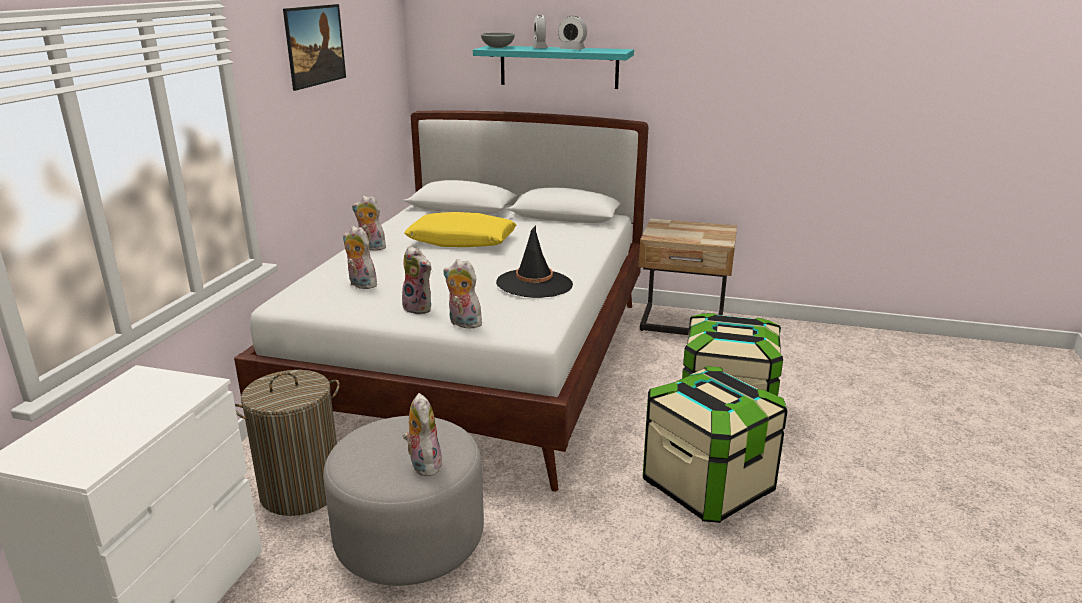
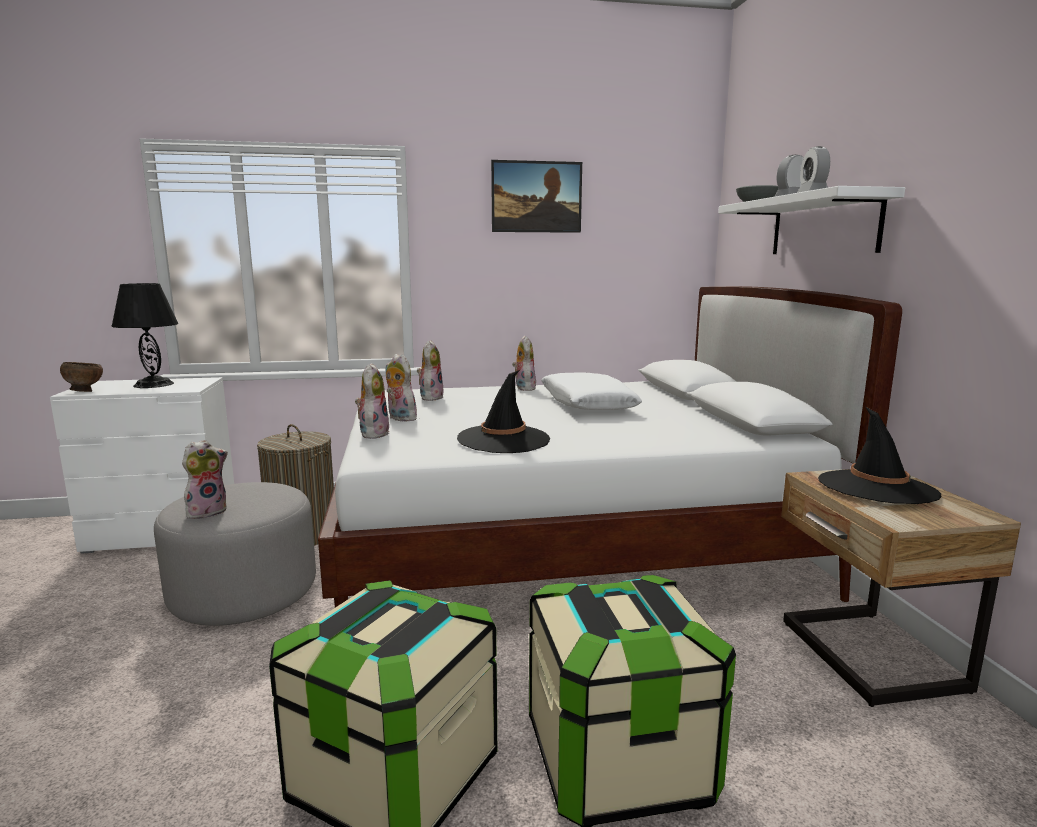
camera: 65 degrees right, 10 degrees down
(91, 461) = (84, 391): none -> brown bowl
(117, 410) = (153, 384): none -> black table lamp
(420, 308) = (399, 418): plush toy -> plush toy turned 120 degrees clockwise
(461, 241) = (587, 404): yellow pillow -> white pillow
(559, 67) = (823, 226): turquoise shelf -> white shelf
(679, 231) = (876, 488): none -> black hat

